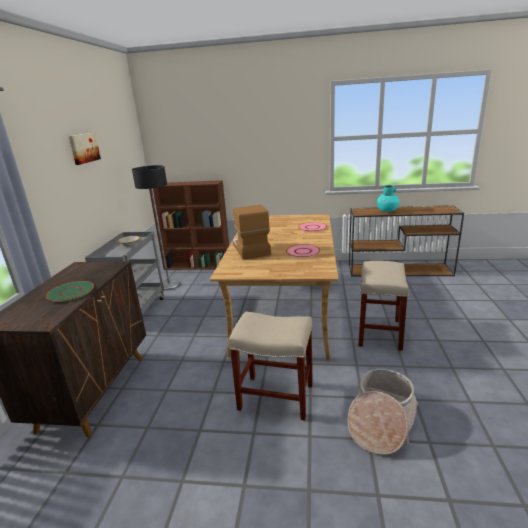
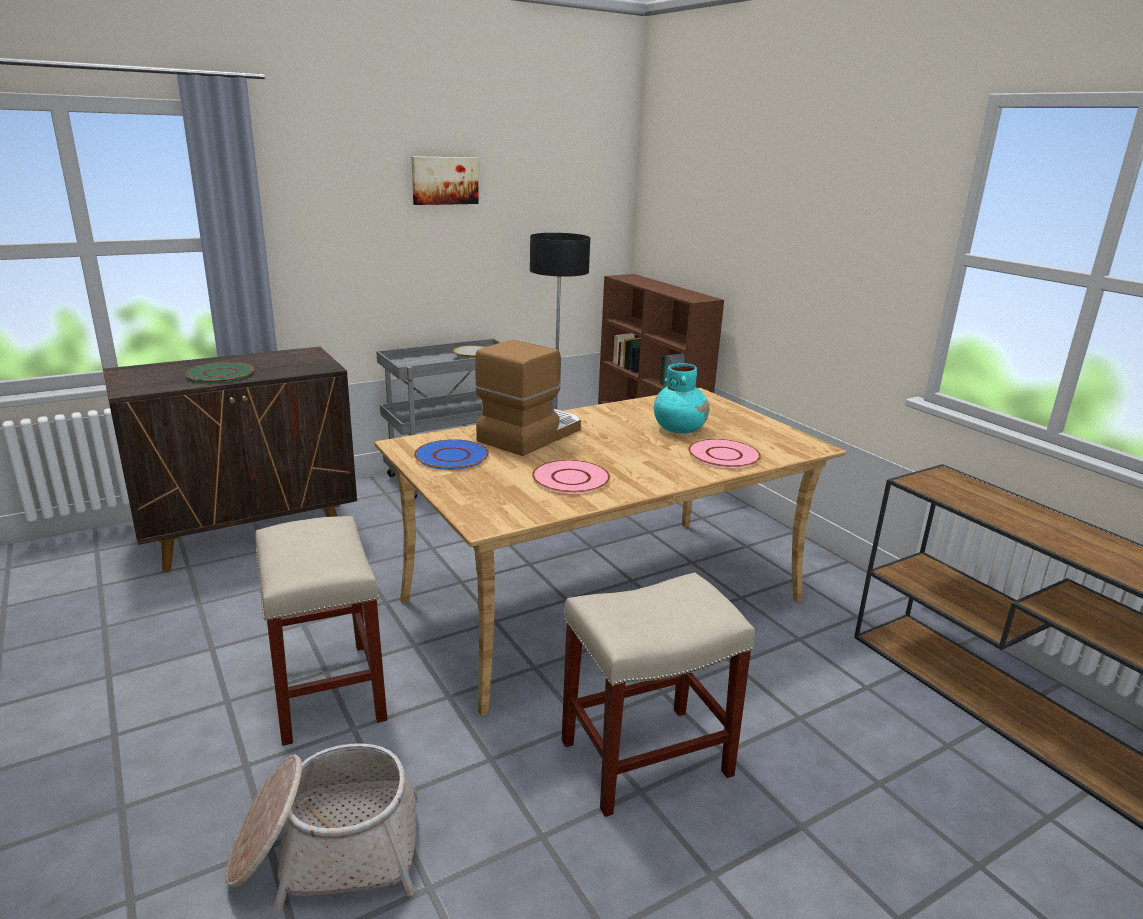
camera: 50 degrees right, 0 degrees up
(251, 266) = (451, 456): none -> blue plate
(387, 211) = (1008, 511): turquoise vase -> turquoise vase (679, 429)

